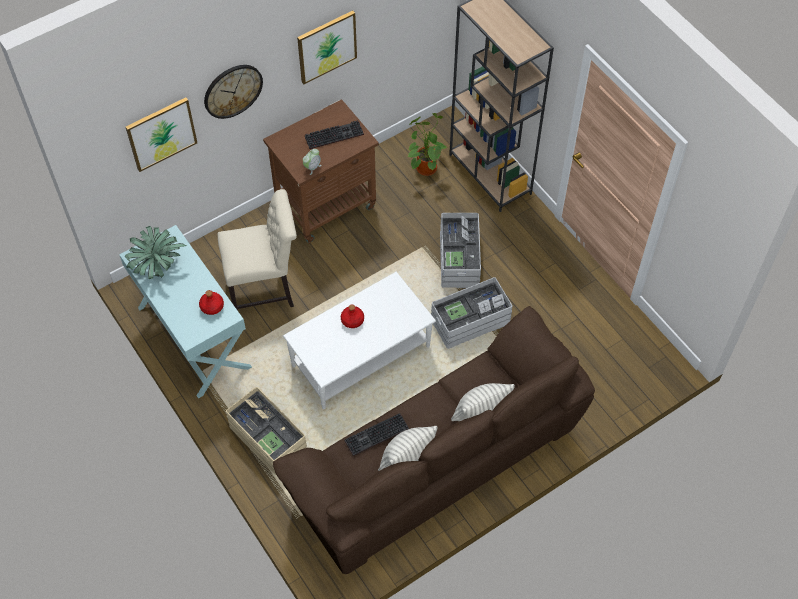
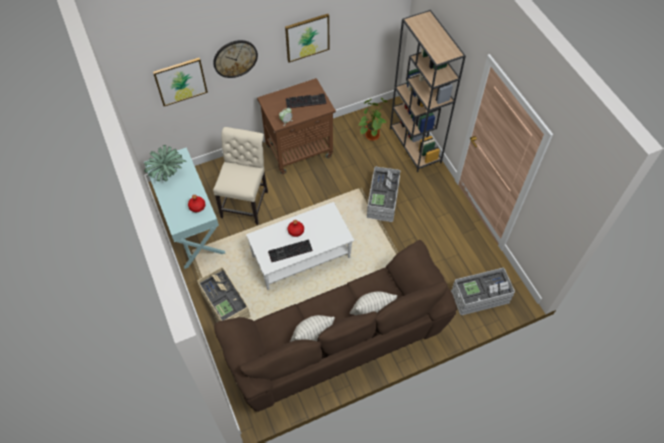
camera: 10 degrees right, 0 degrees up
(265, 289) = (246, 201): beige chair -> beige chair turned 75 degrees counterclockwise
(376, 436) = (294, 316): keyboard -> keyboard (290, 252)
(470, 320) = (382, 243): grey storage box -> grey storage box (480, 296)

